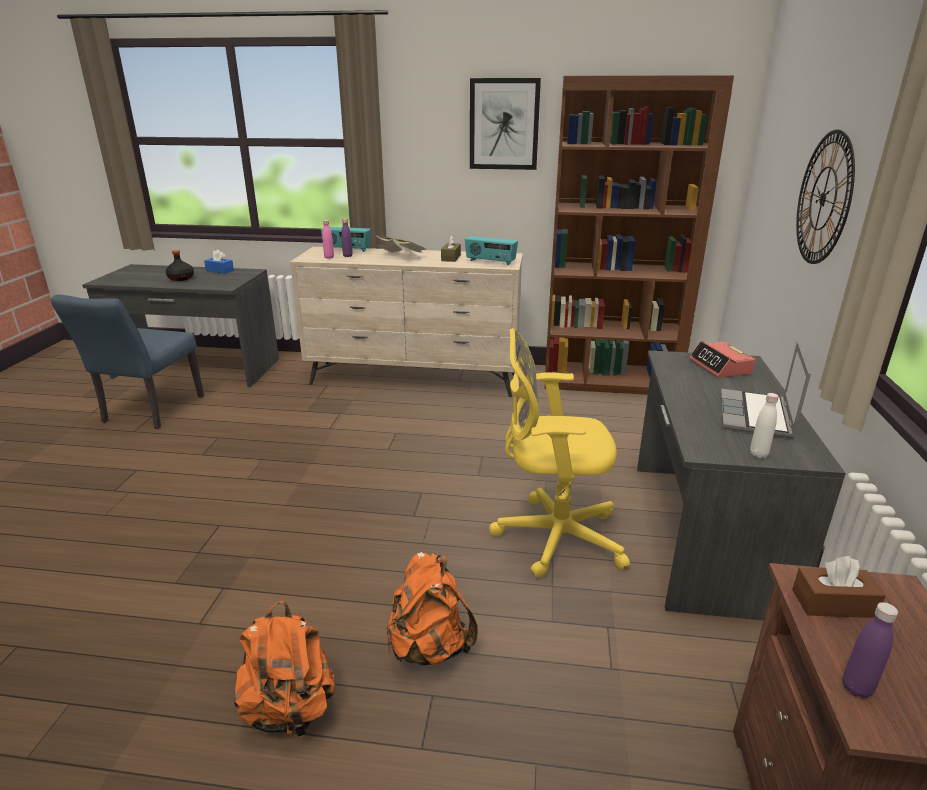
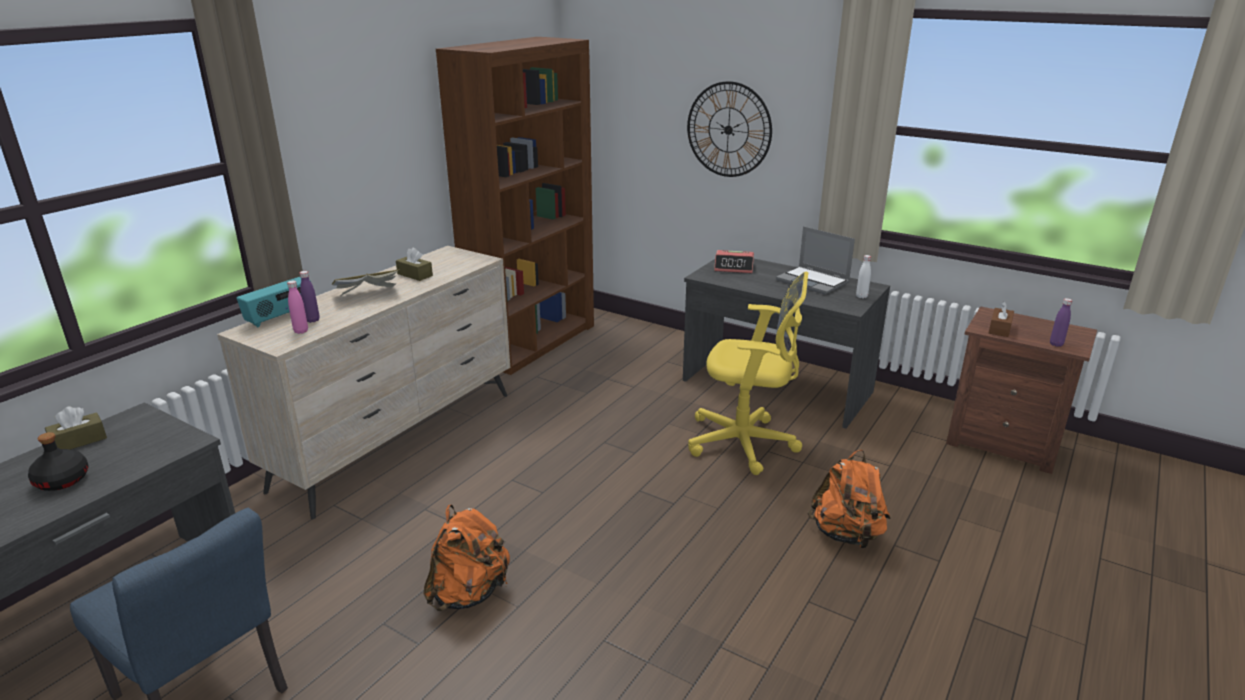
camera: 65 degrees left, 0 degrees up
(220, 270) = (79, 441): blue tissue box -> brown tissue box
(290, 710) = (891, 619): orange backpack -> orange backpack (469, 593)
(490, 262) = (459, 263): radio -> none
(504, 124) = (389, 108): picture -> none
(552, 536) = (746, 444): yellow office chair -> yellow office chair turned 105 degrees counterclockwise

